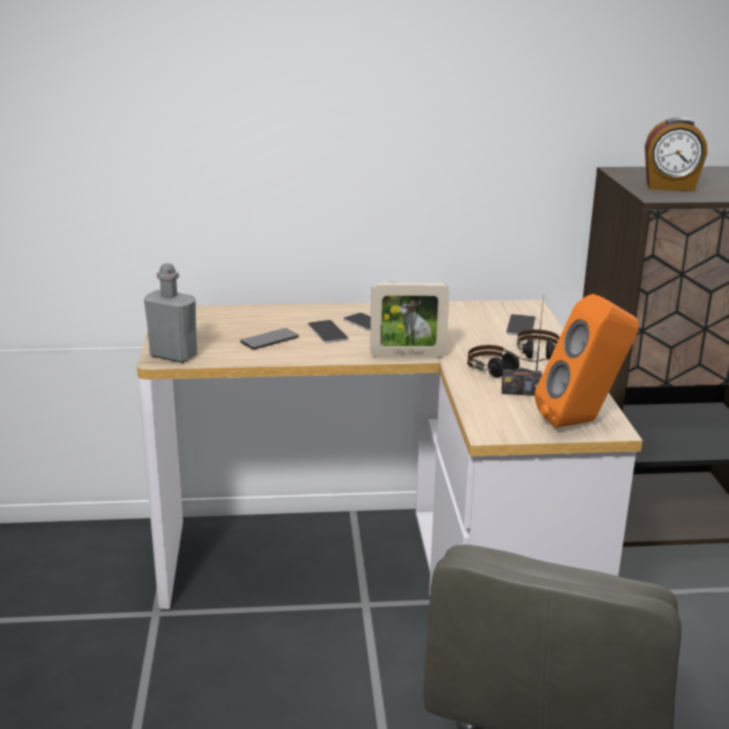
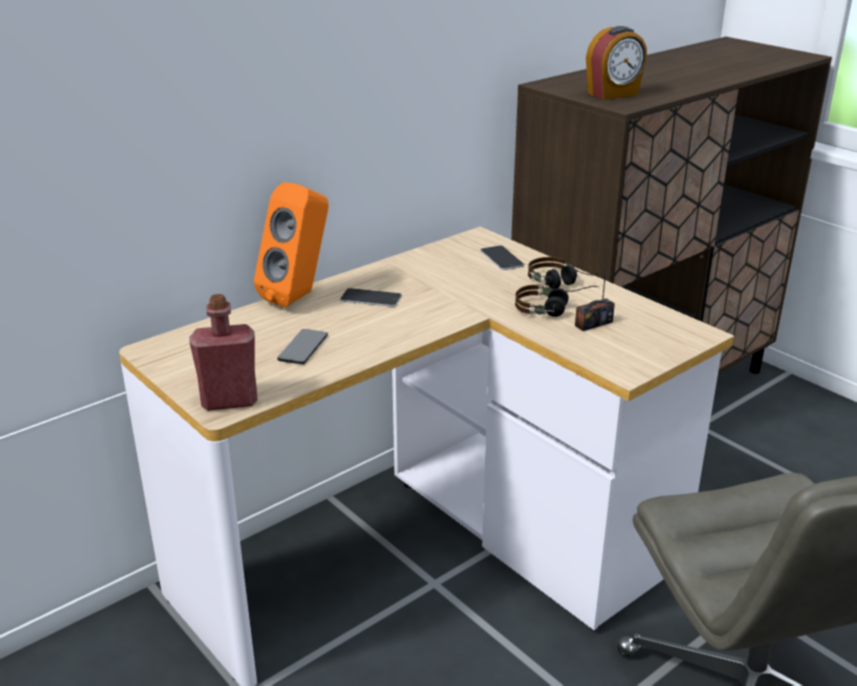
camera: 35 degrees left, 5 degrees up
(173, 355) = (229, 401): grey bottle -> red bottle
(327, 332) = (345, 319): phone -> none
(408, 355) = (454, 320): picture frame -> none
(582, 422) = (675, 335): orange speaker -> orange speaker (299, 296)

